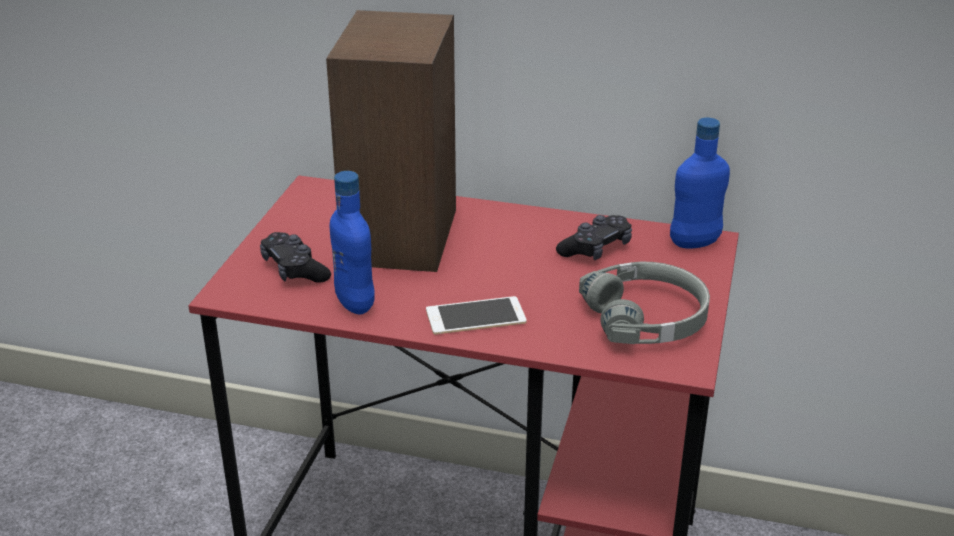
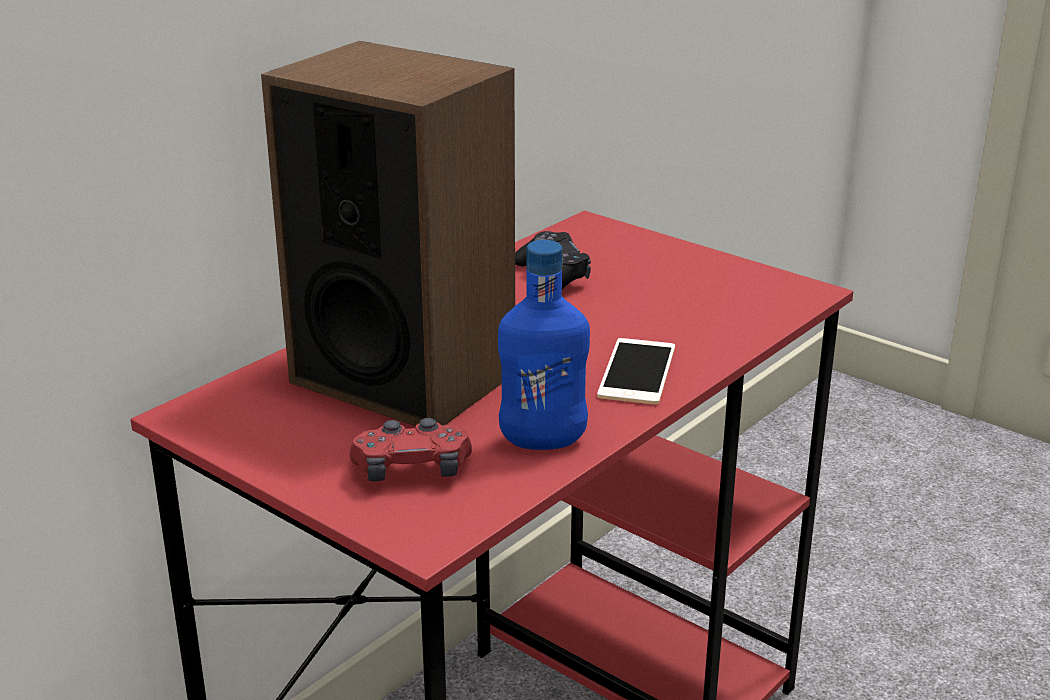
camera: 65 degrees left, 5 degrees down
(294, 269) = (412, 469): black game controller -> red game controller
(647, 317) = (710, 287): grey headphones -> none
(695, 243) = (587, 231): blue bottle -> none

